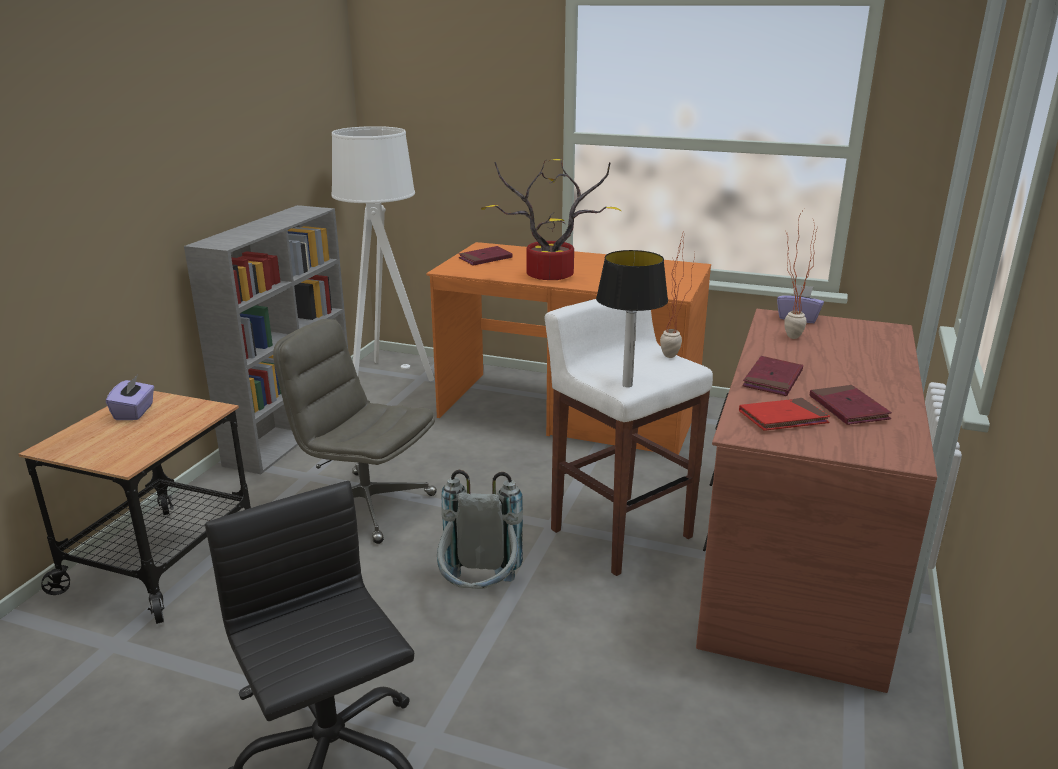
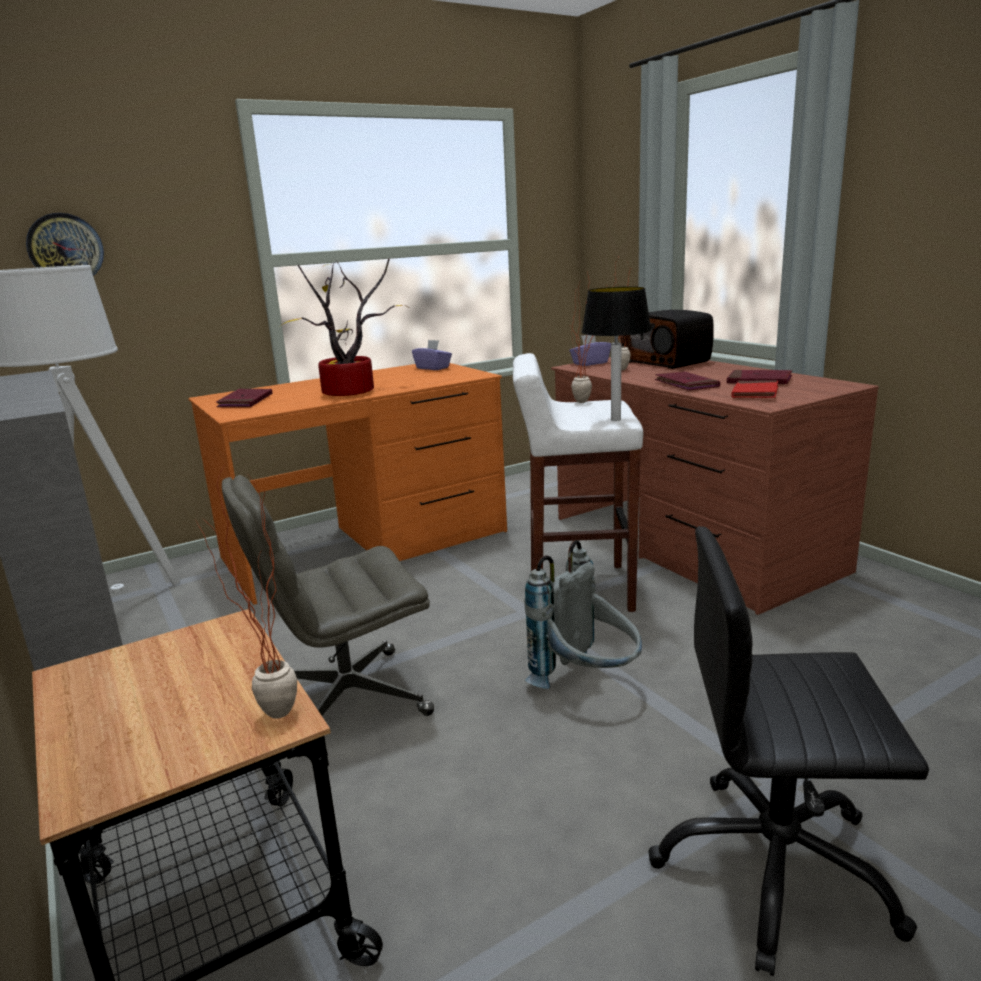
camera: 50 degrees left, 5 degrees down
(126, 459) = (266, 719): none -> potted plant
(134, 412) = (113, 688): purple tissue box -> purple tissue box (433, 368)
(425, 110) = (65, 248): none -> wall clock
(870, 346) = (667, 361): none -> radio

